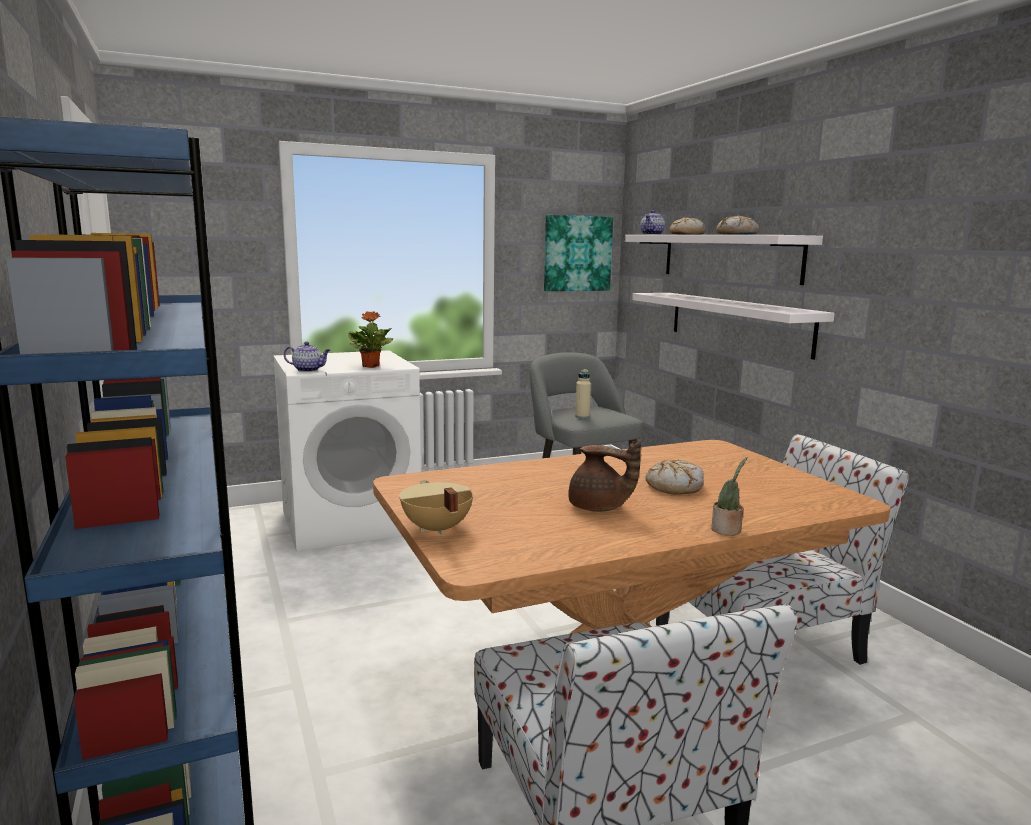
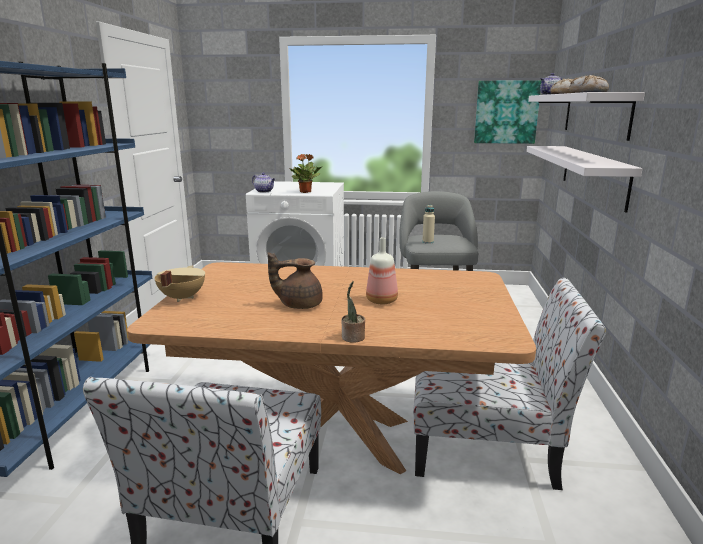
camera: 30 degrees right, 5 degrees up
(598, 508) = (299, 304): brown teapot -> brown teapot turned 120 degrees clockwise
(674, 486) = (382, 300): bread -> bottle

